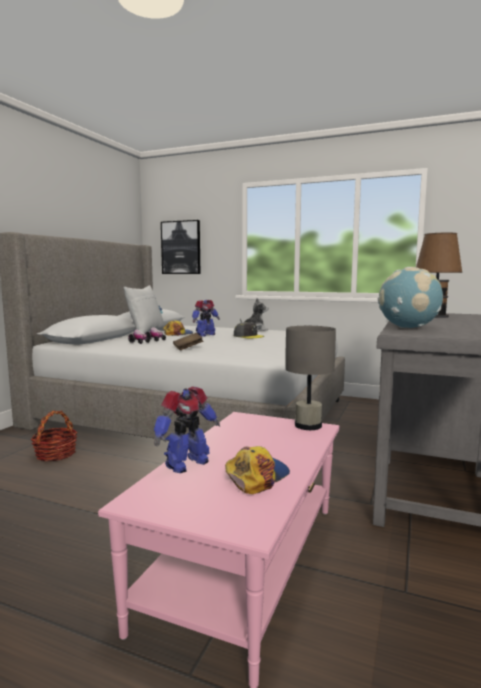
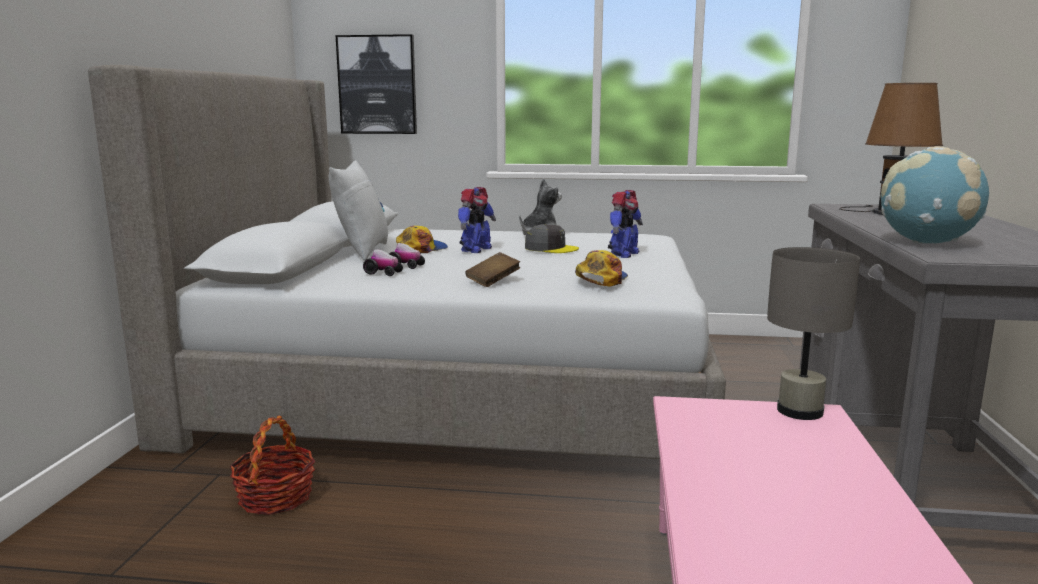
camera: 15 degrees left, 5 degrees up
(186, 464) = (709, 511): toy robot -> toy robot (623, 254)
(257, 476) = (844, 519): cap -> cap (601, 279)

